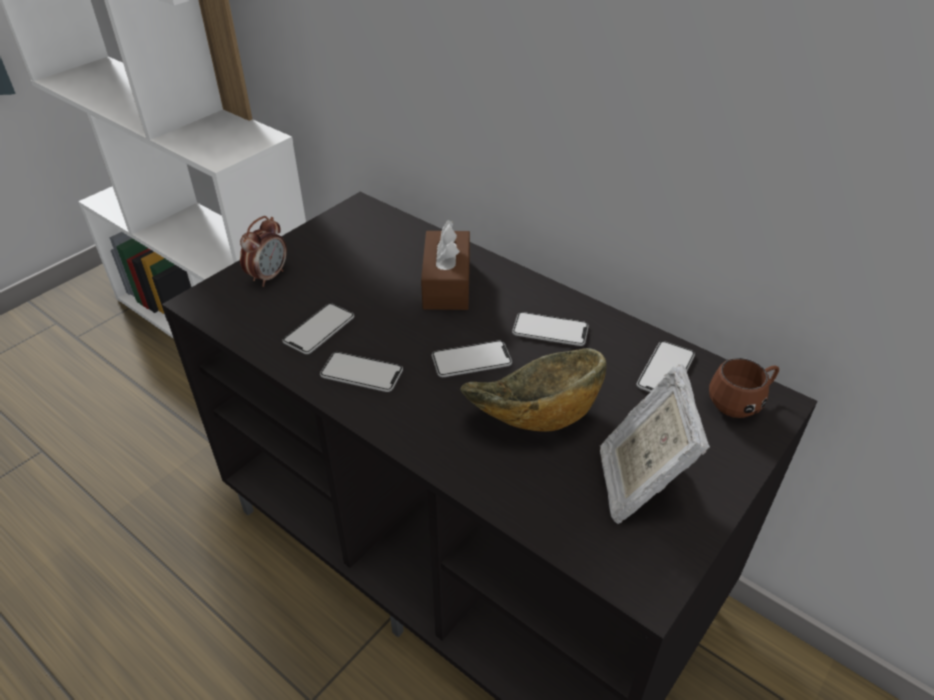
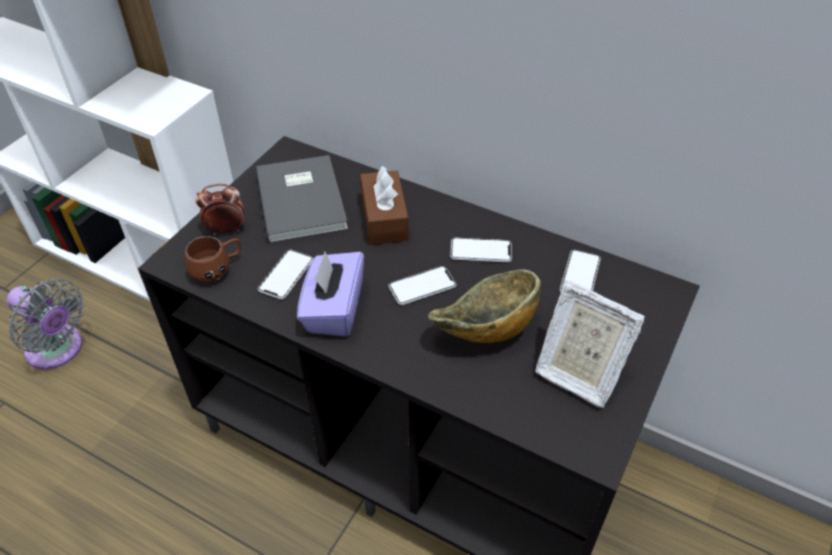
camera: 10 degrees left, 5 degrees up
(111, 405) = (58, 350): none -> grey fan
(268, 276) = (226, 230): alarm clock -> alarm clock turned 120 degrees counterclockwise
(361, 373) = (333, 310): phone -> purple tissue box
(362, 255) = (303, 199): none -> grey book
(639, 483) = (577, 373): picture frame -> picture frame turned 45 degrees counterclockwise
(741, 403) = (642, 295): brown mug -> brown mug (218, 270)

